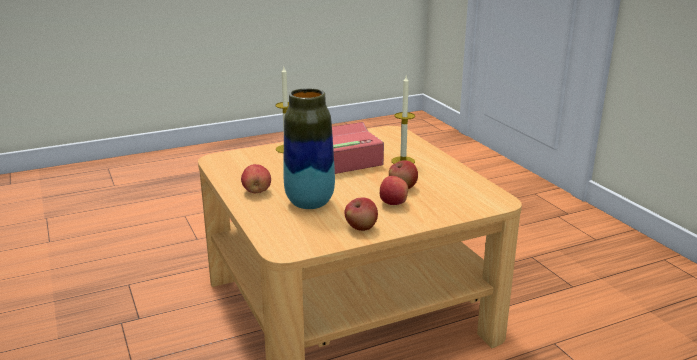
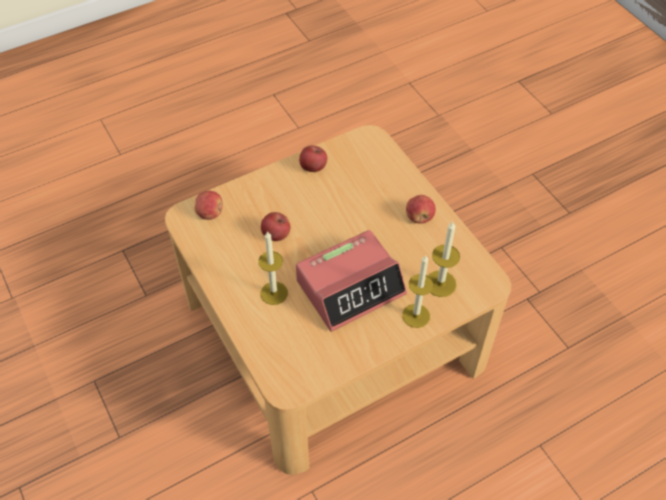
camera: 175 degrees right, 30 degrees up
(258, 160) = (440, 283): none -> candle
(309, 203) = (363, 201): vase -> none
(393, 203) = (286, 206): apple -> apple (210, 213)

